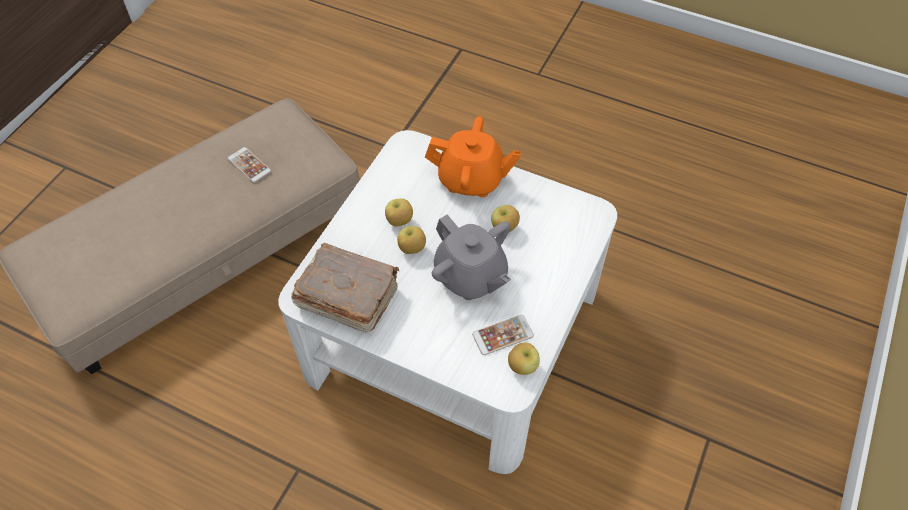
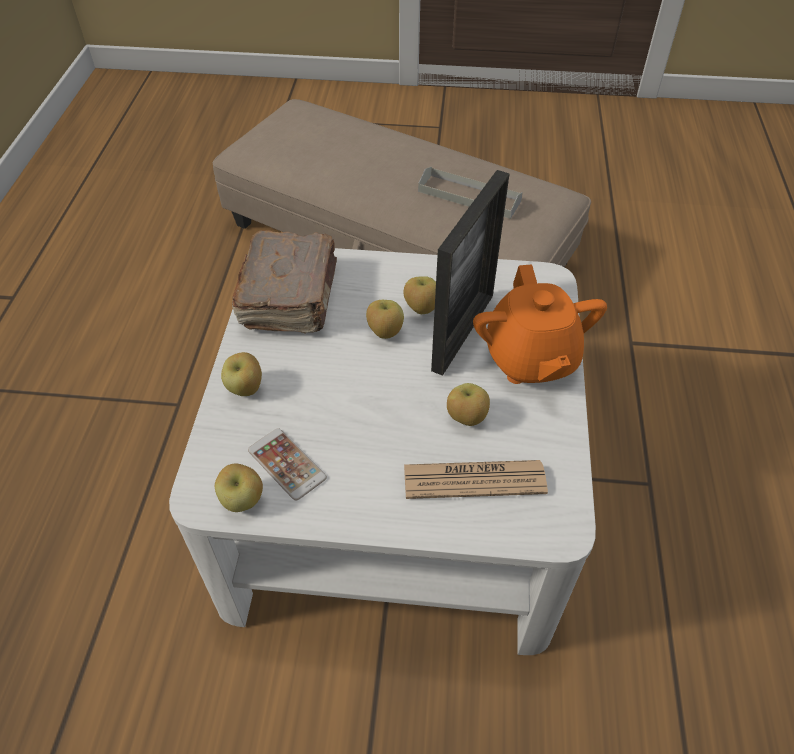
camera: 70 degrees right, 5 degrees down
(249, 165) = (469, 196): phone -> grey tray
(427, 345) = (246, 389): none -> apple
(432, 206) = (463, 332): none -> picture frame
(470, 276) = (368, 403): grey teapot -> none
(551, 240) = (474, 480): none -> newspaper

